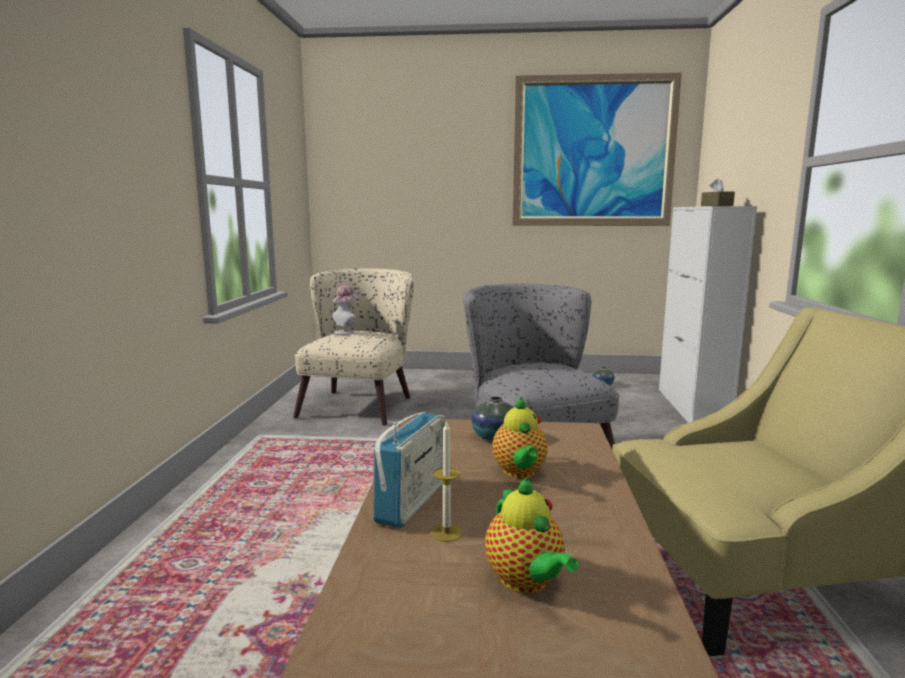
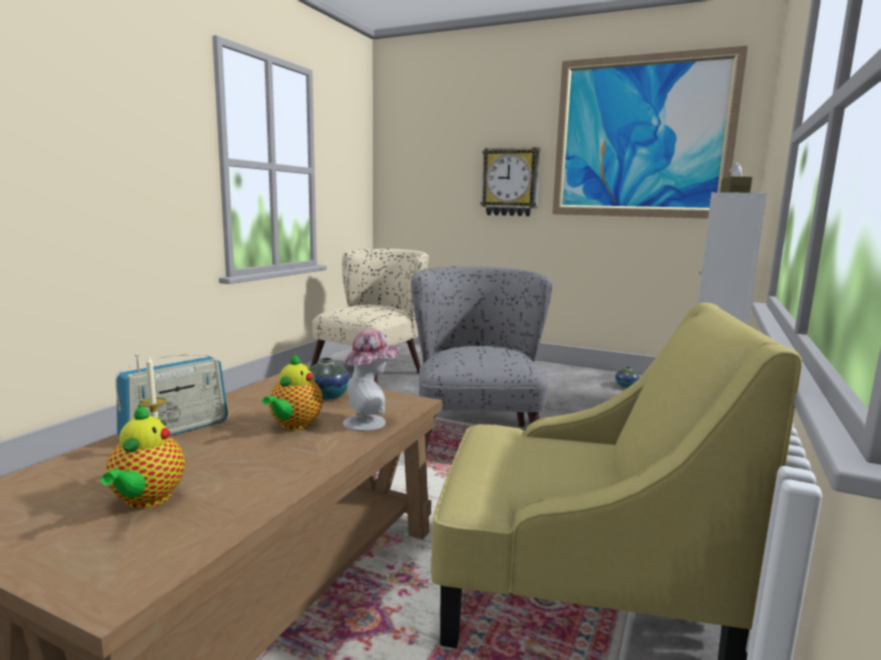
camera: 20 degrees right, 0 degrees up
(346, 332) = (363, 304): hat -> hat (370, 422)
(468, 194) = (510, 182): none -> wall clock

